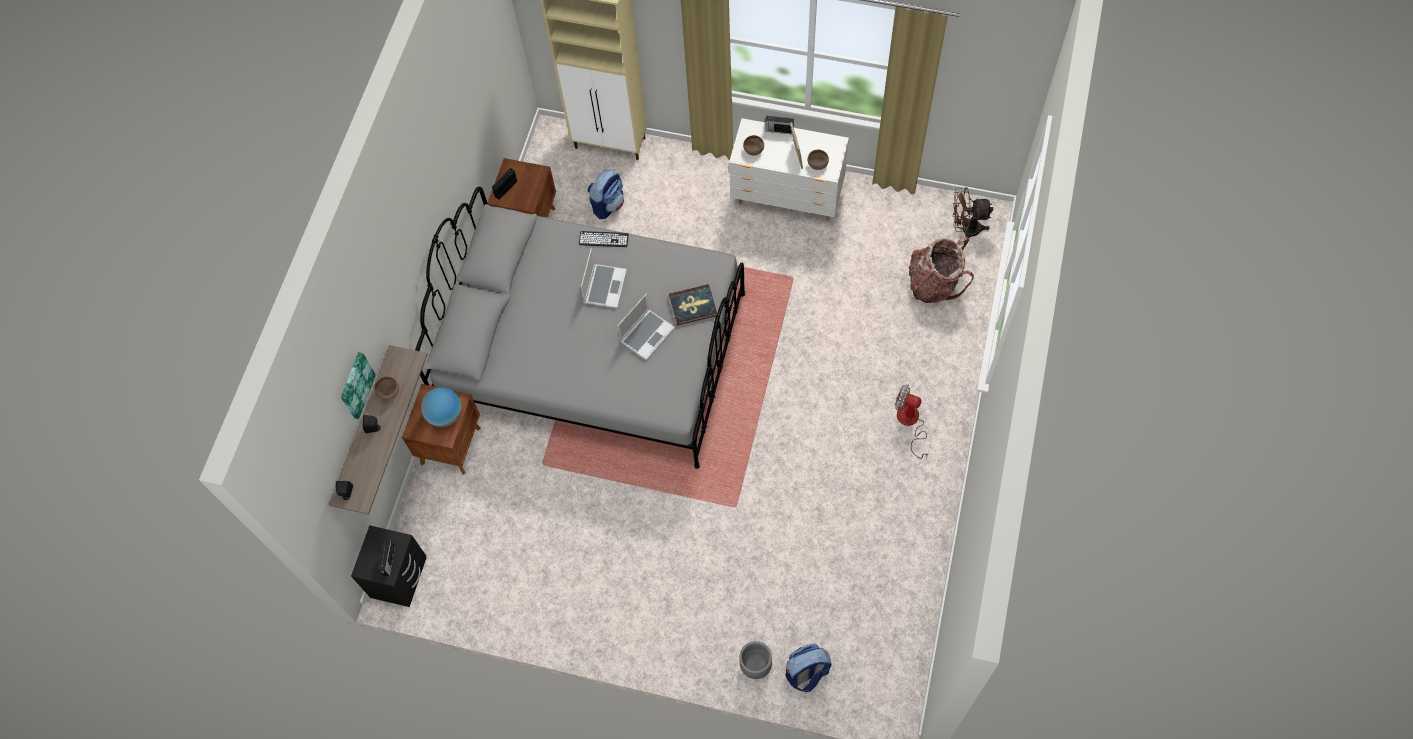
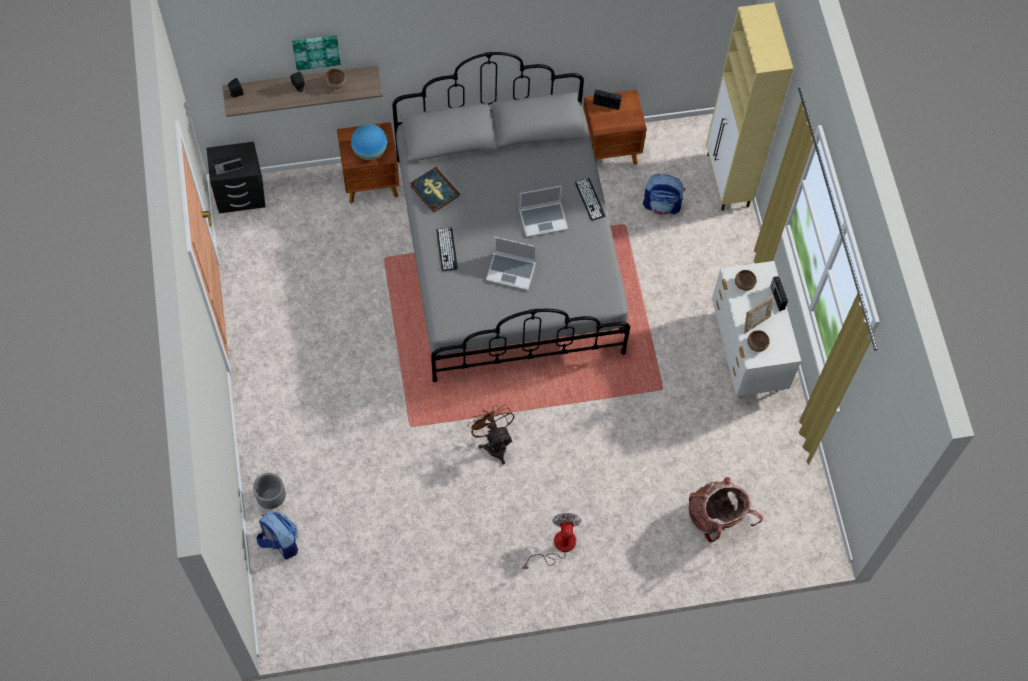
camera: 60 degrees right, 0 degrees up
(595, 382) = (447, 249): none -> keyboard
(693, 306) = (557, 297): book -> book (434, 191)
(965, 229) = (793, 526): brown fan -> brown fan (494, 443)

